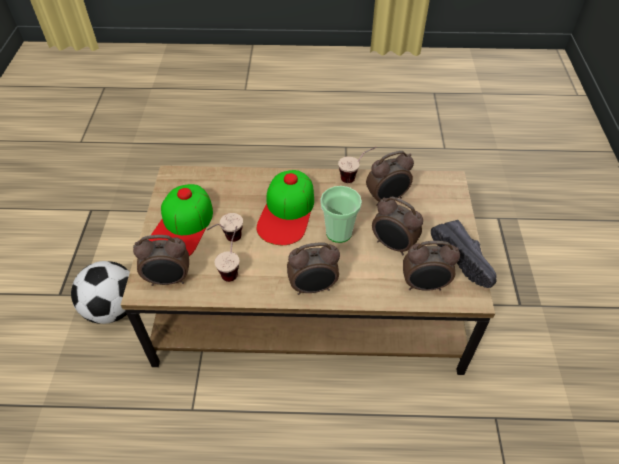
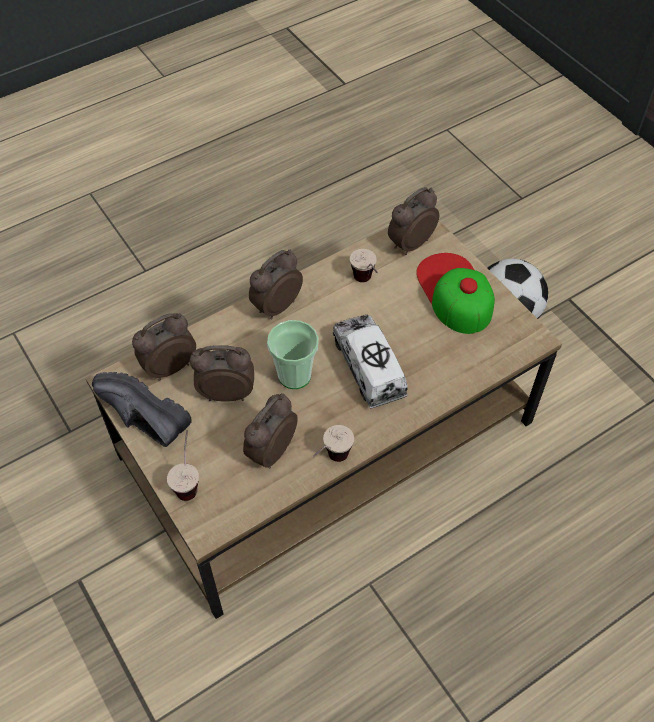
camera: 145 degrees right, 5 degrees up
(227, 242) = (396, 303): cup -> cup (189, 480)
(287, 212) = (368, 367): cap -> toy truck

